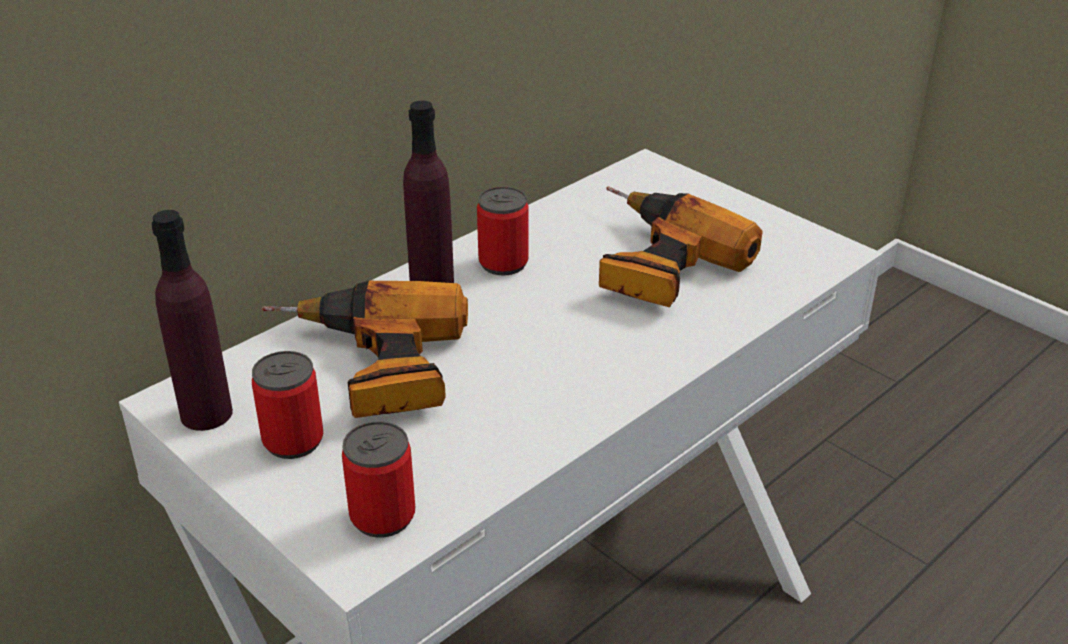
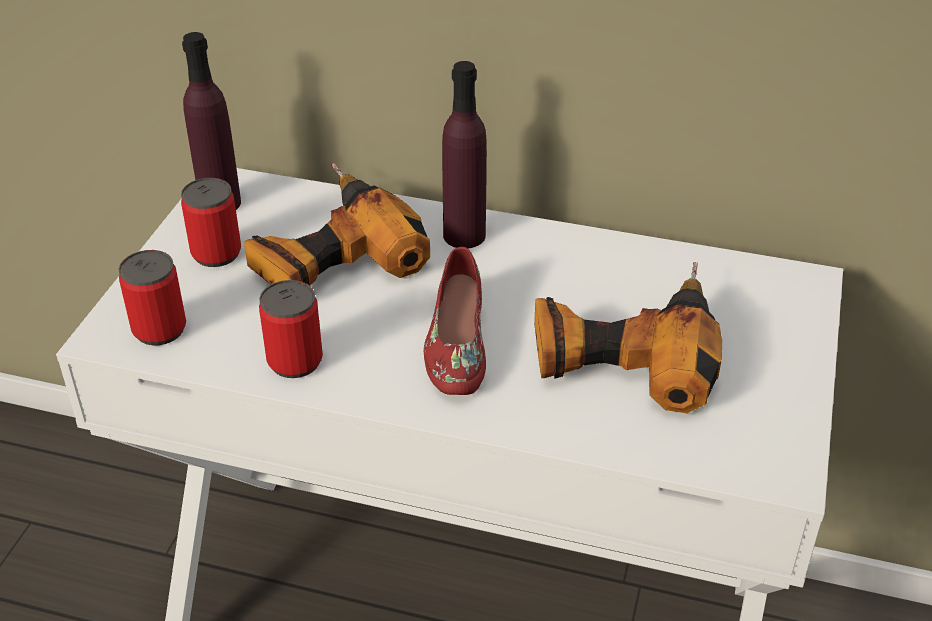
camera: 60 degrees right, 5 degrees up
(503, 263) = (536, 259): can -> can (295, 361)
(576, 340) = (455, 344): none -> red shoe

